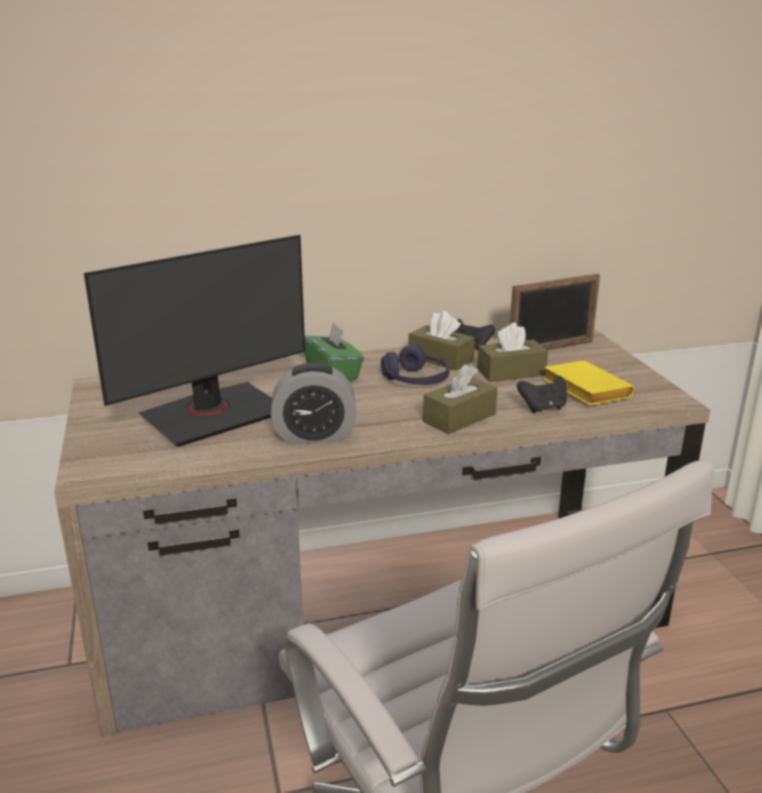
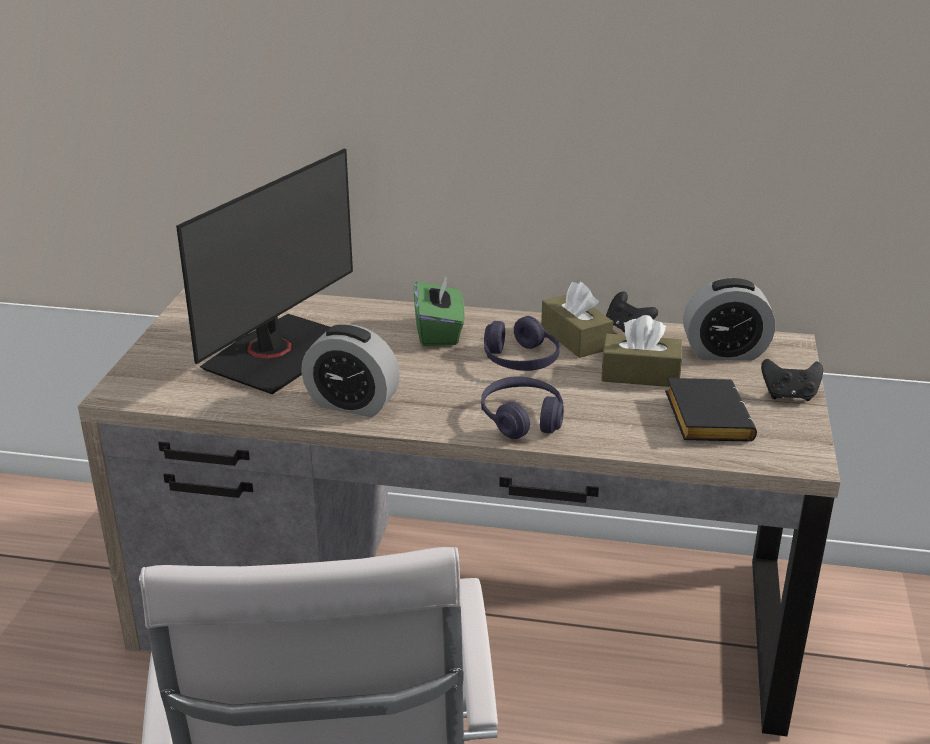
camera: 25 degrees right, 5 degrees up
(213, 414) = (278, 354): monitor -> monitor turned 45 degrees counterclockwise
(459, 418) = (522, 419): brown tissue box -> purple headphones
(543, 408) = (630, 429): black game controller -> black game controller (789, 395)
(551, 348) = (724, 352): picture frame -> alarm clock
(583, 389) = (704, 417): yellow book -> black book

